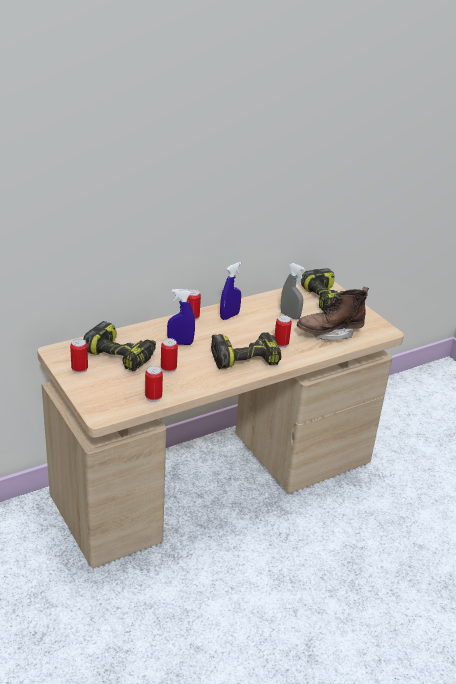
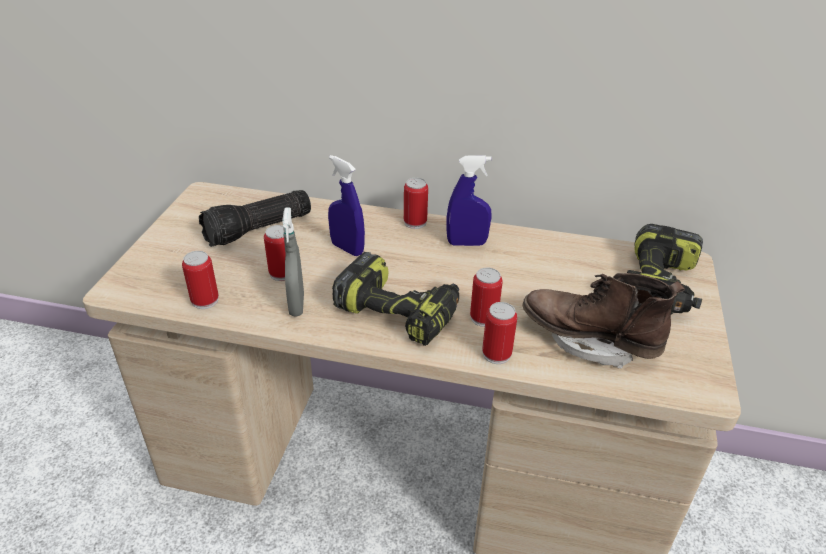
camera: 45 degrees right, 5 degrees up
(79, 369) = (191, 224): can -> can (496, 354)
(122, 355) = (259, 230): power drill -> flashlight
(290, 315) = (559, 283): grey spray bottle -> grey spray bottle (296, 305)

